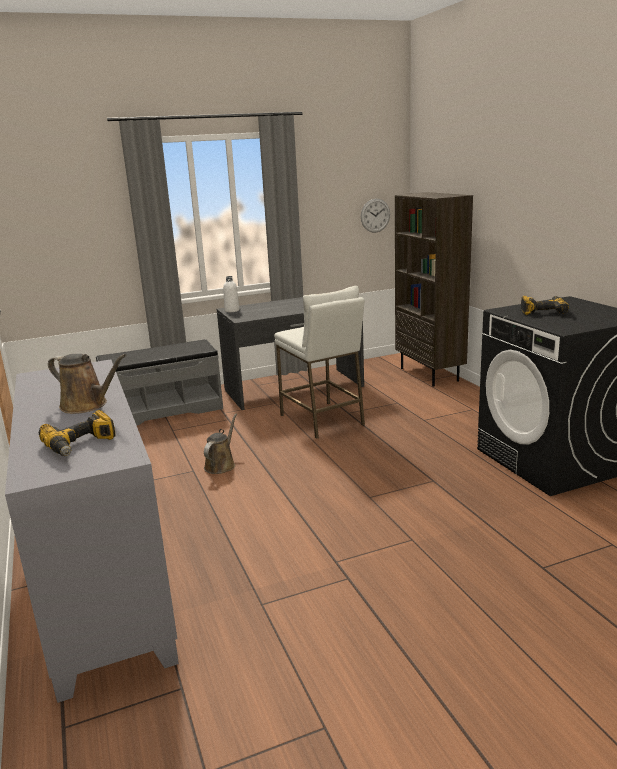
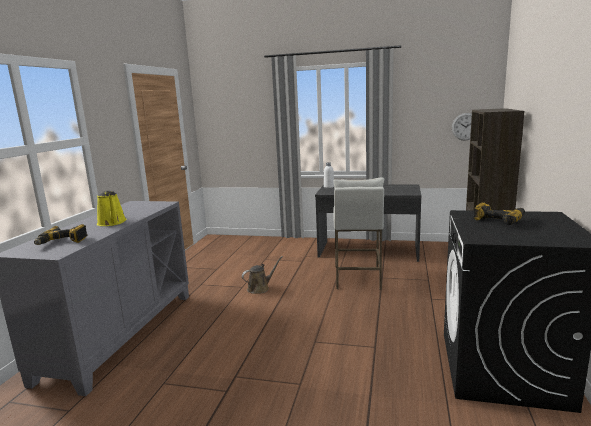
camera: 35 degrees right, 5 degrees down
(87, 405) = (112, 223): brown watering can -> yellow watering can
(164, 410) = (276, 246): grey bench -> none

